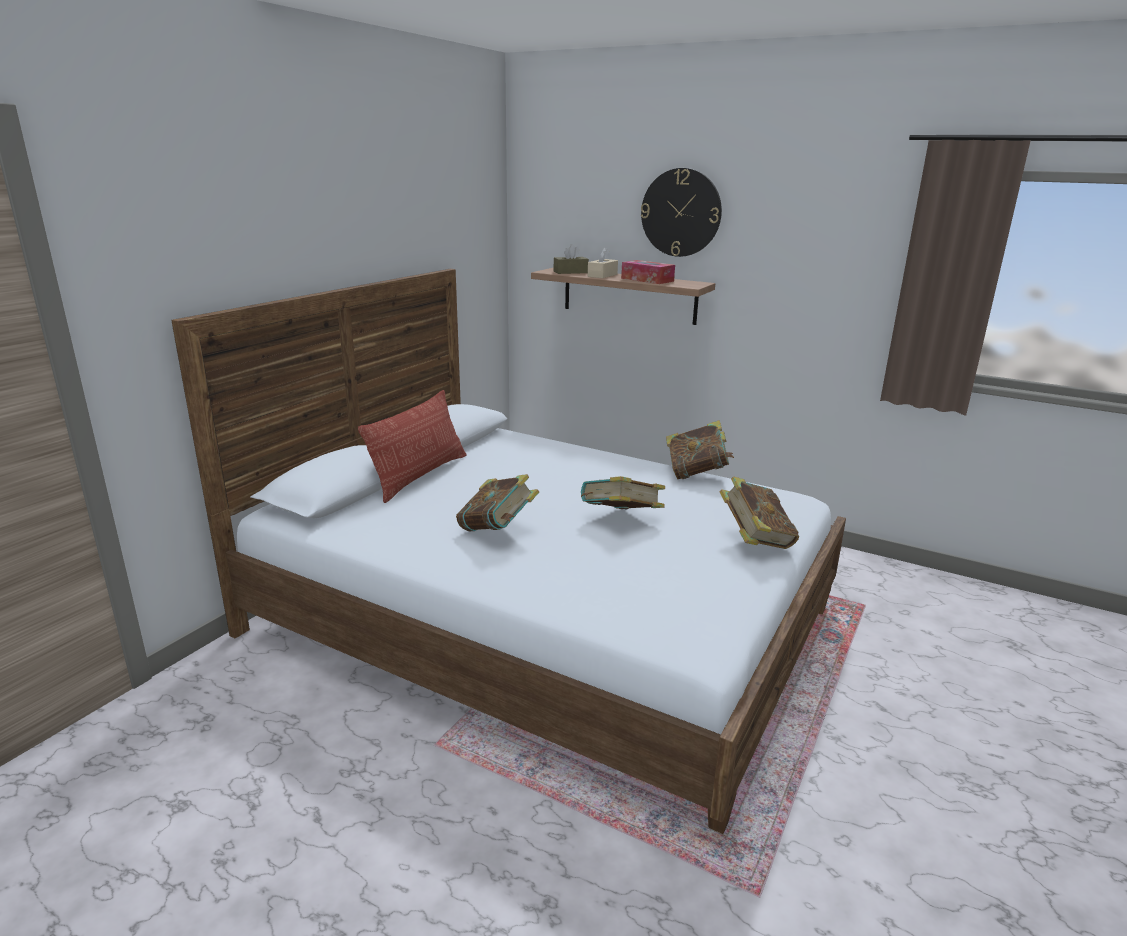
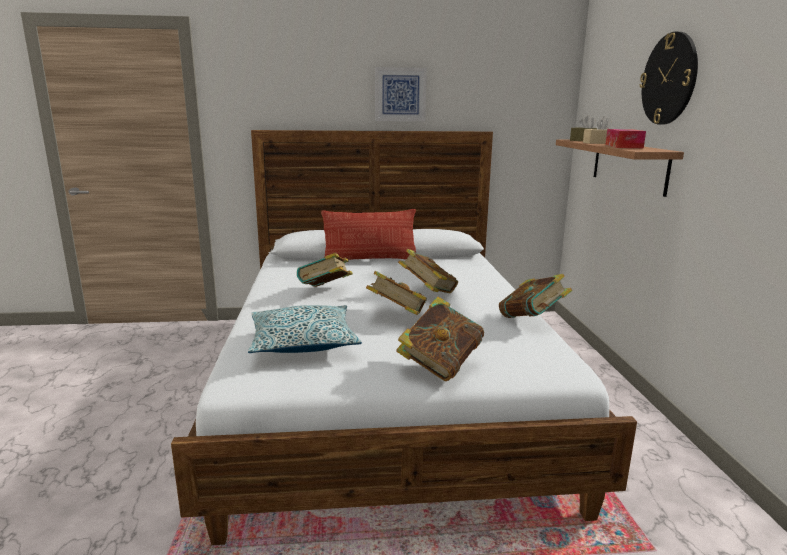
camera: 55 degrees right, 5 degrees down
(357, 231) = (400, 94): none -> picture
(574, 485) = (428, 292): none -> book
(643, 583) = (303, 342): none -> pillow

